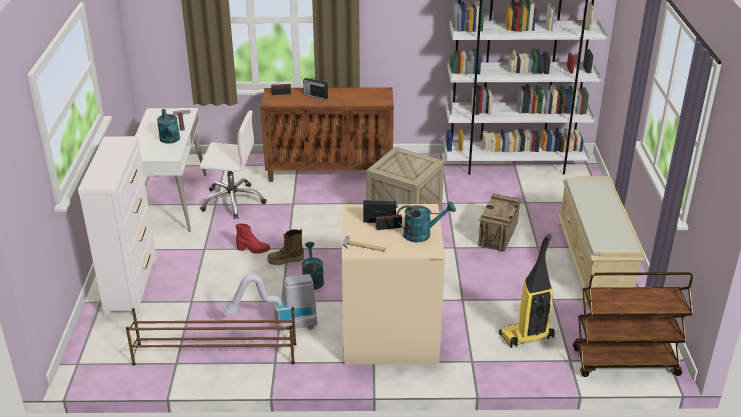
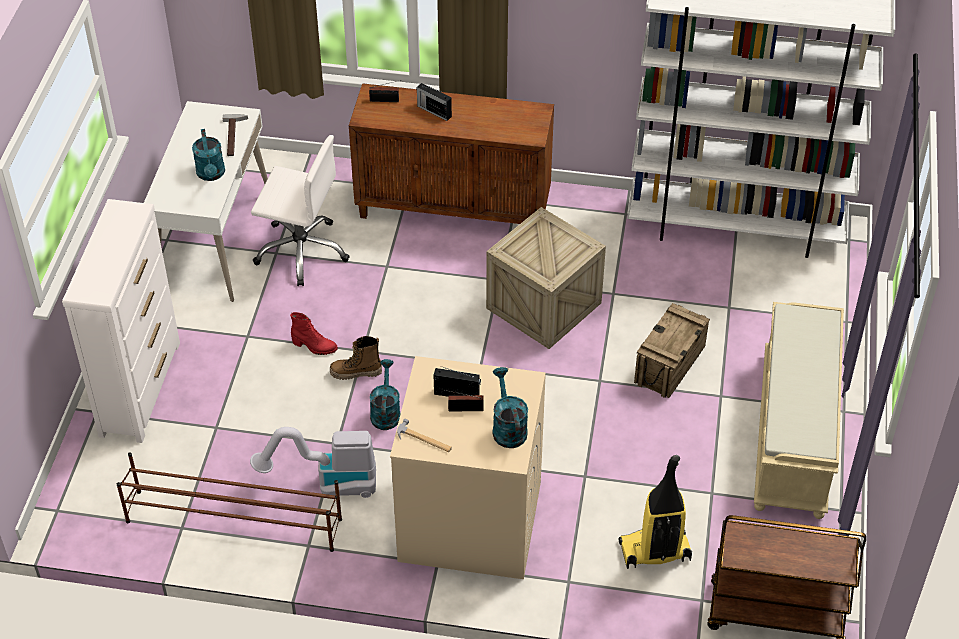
camera: 10 degrees right, 15 degrees up
(422, 234) = (507, 427): turquoise watering can -> turquoise watering can turned 105 degrees counterclockwise

